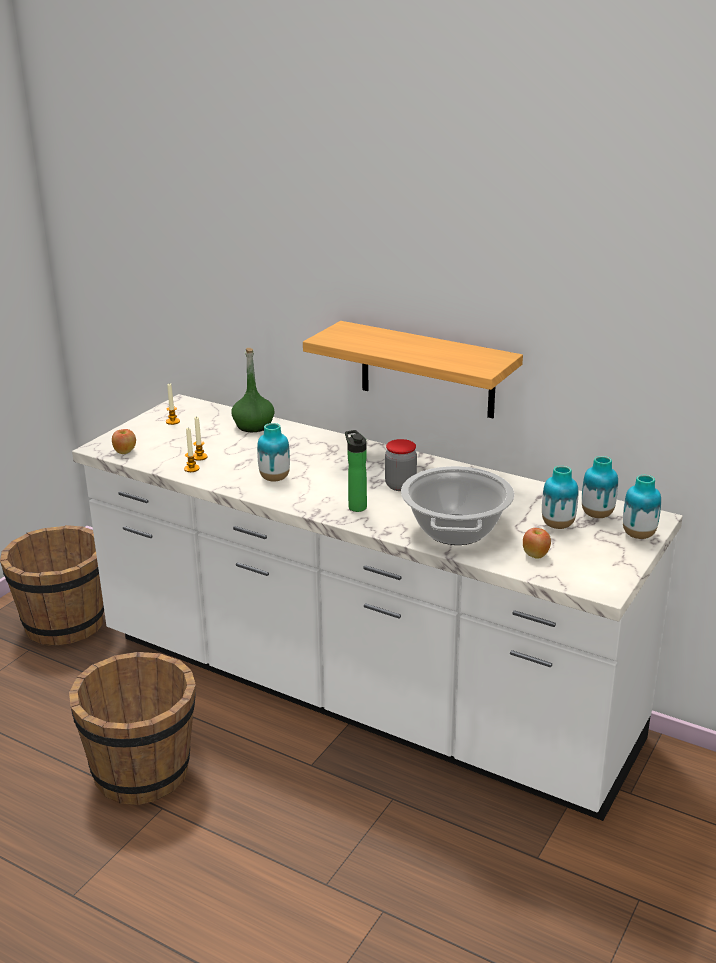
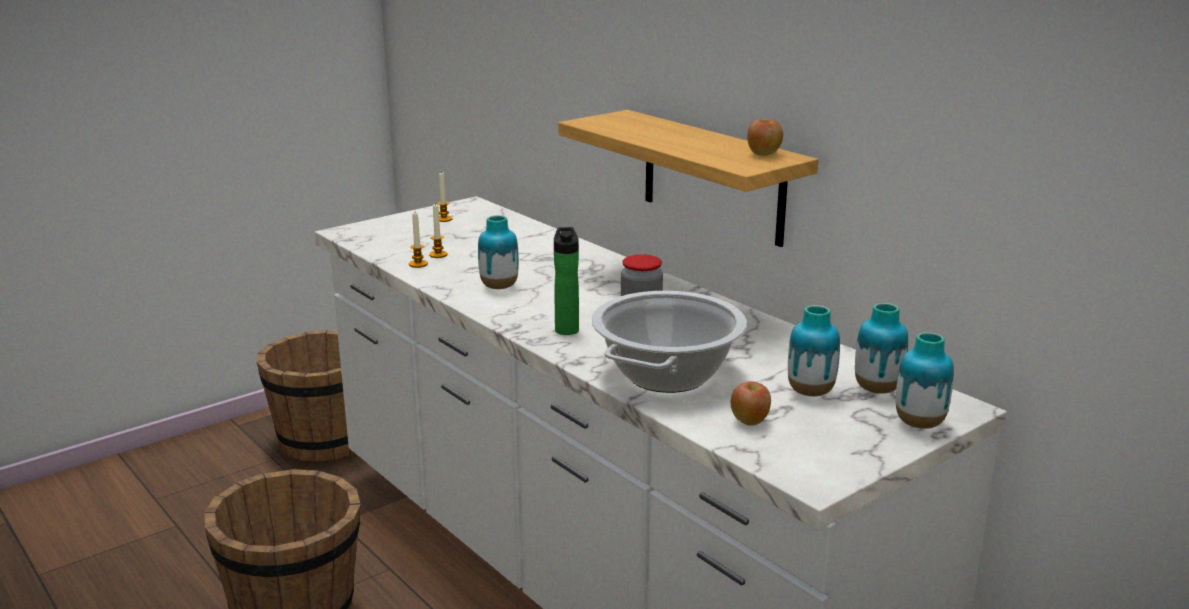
camera: 20 degrees right, 5 degrees down
(125, 452) = (365, 239): apple -> apple (764, 154)
(254, 426) = (527, 234): green bottle -> none

